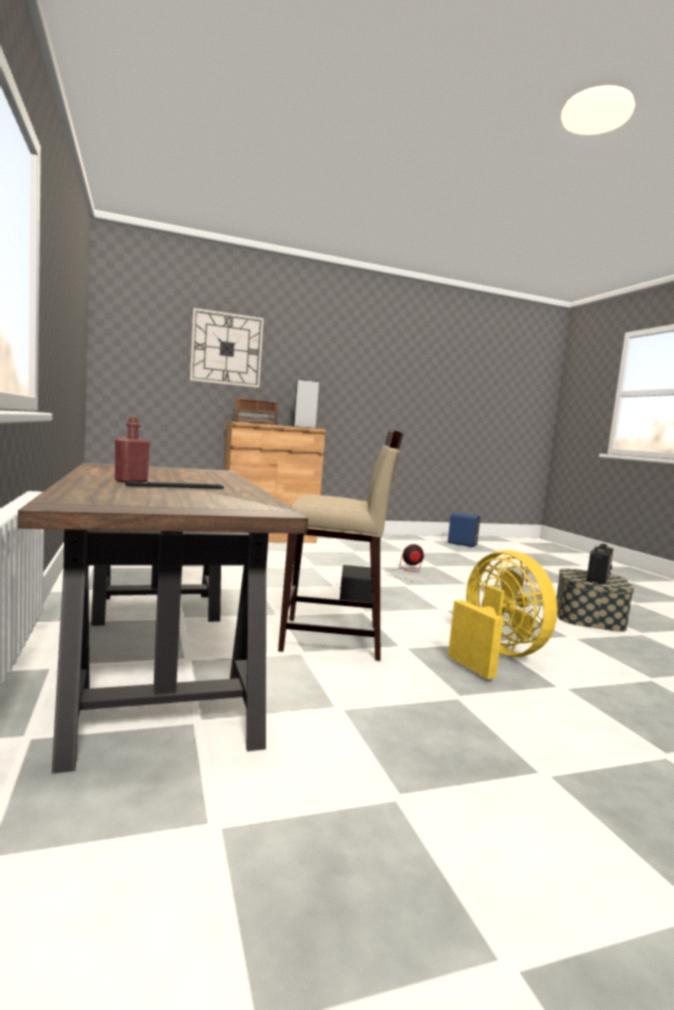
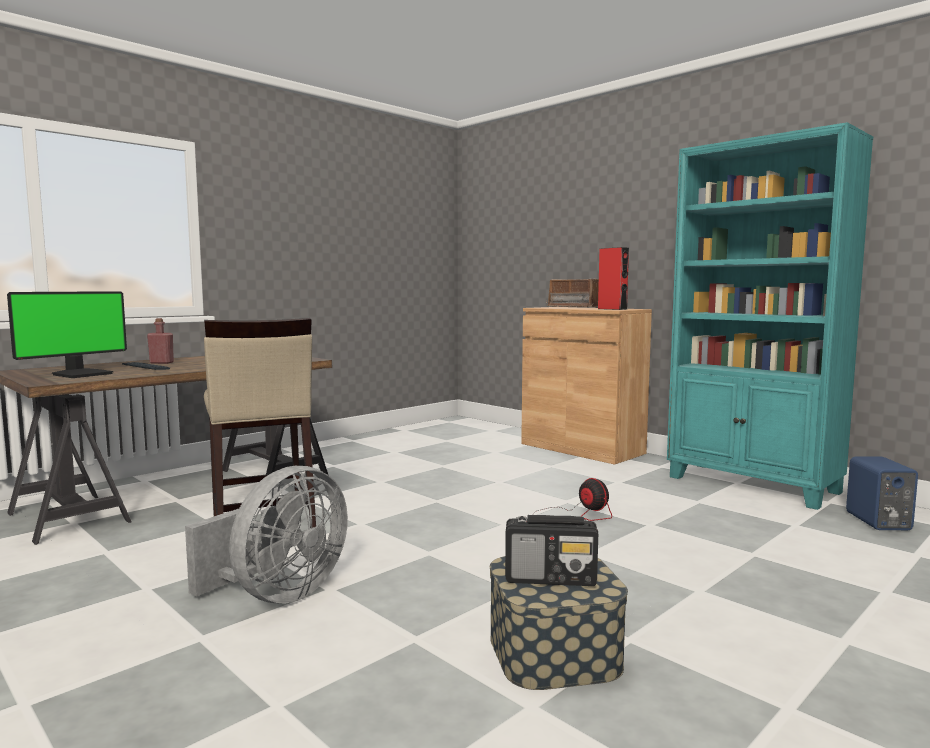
camera: 65 degrees right, 0 degrees up
(201, 500) = (82, 374): none -> monitor
(226, 349) = (558, 224): wall clock -> none
(304, 427) = (612, 309): grey speaker -> red speaker
(359, 594) = (424, 512): black storage box -> none
(392, 539) = (753, 485): none -> turquoise bookcase
(495, 656) = (279, 595): yellow fan -> grey fan

